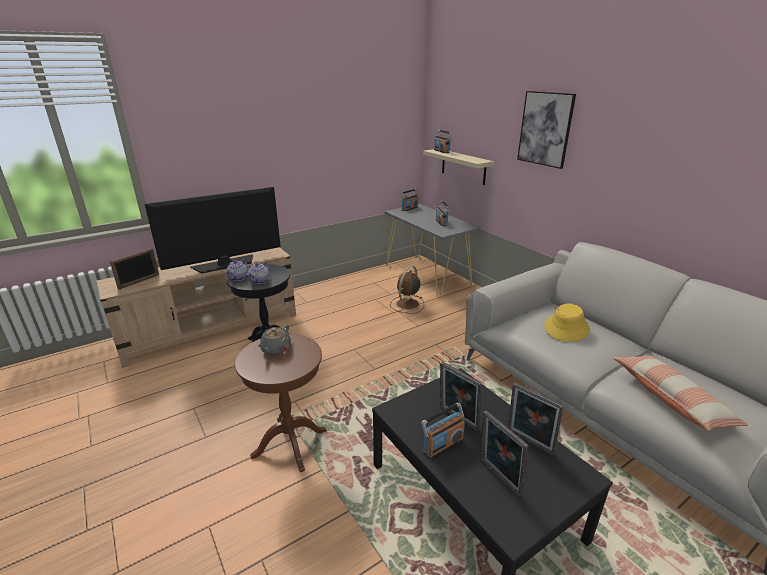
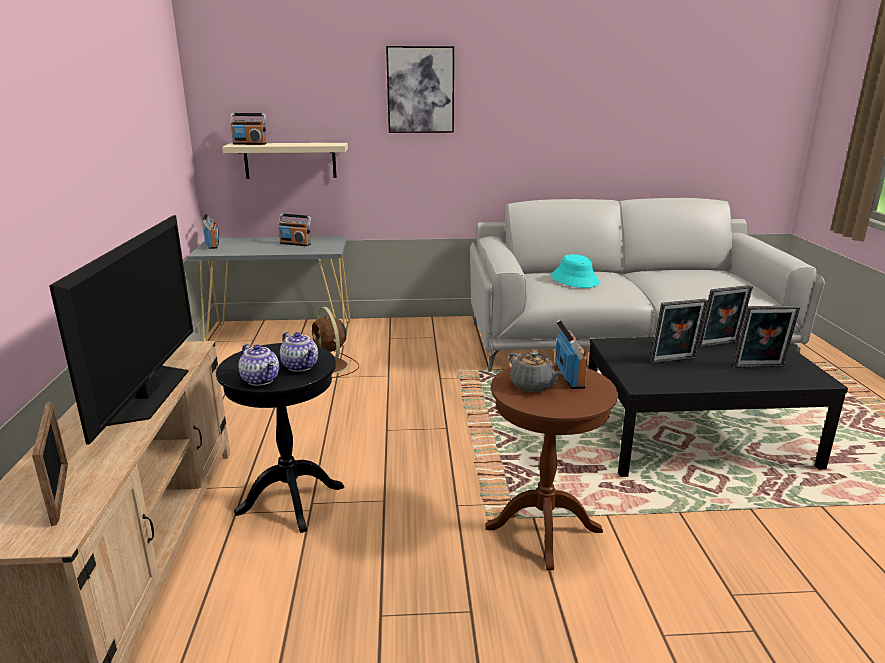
camera: 60 degrees left, 5 degrees down
(443, 445) = (708, 376): radio -> radio (569, 376)
(566, 328) = (575, 279): yellow hat -> turquoise hat
(671, 399) = (698, 285): pillow -> none

